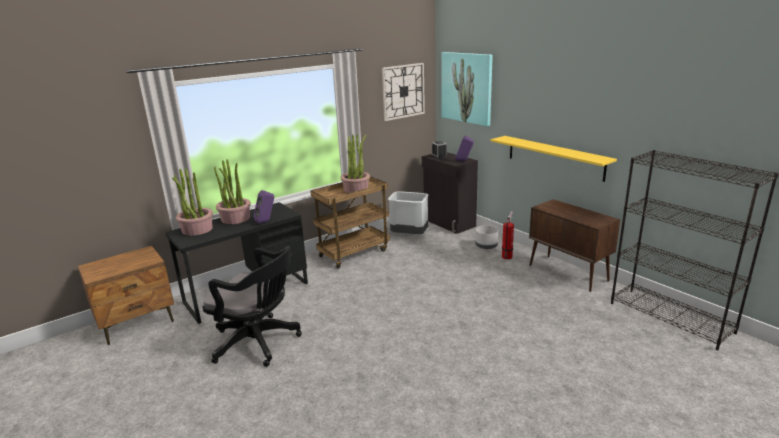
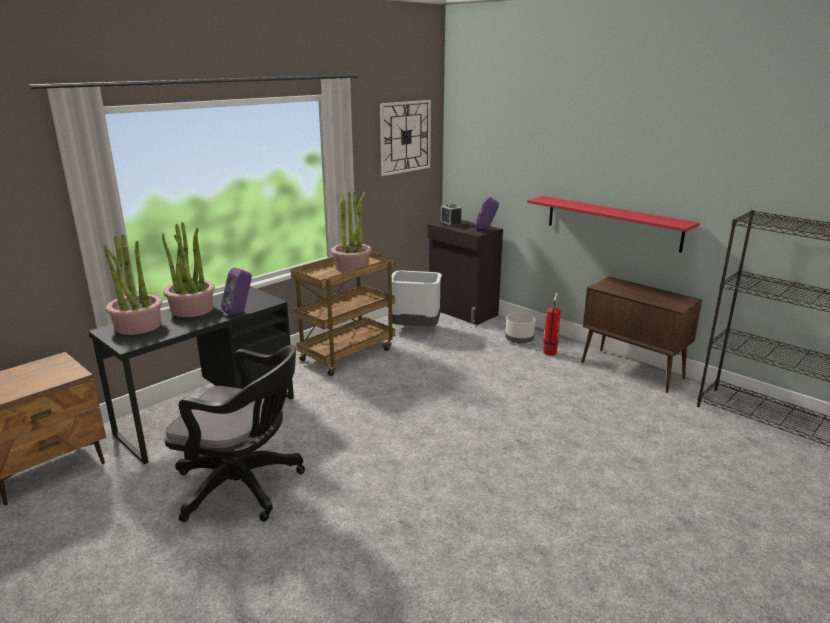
camera: 10 degrees left, 0 degrees up
(467, 87) = (489, 134): picture -> none
(554, 157) = (612, 223): yellow shelf -> red shelf

